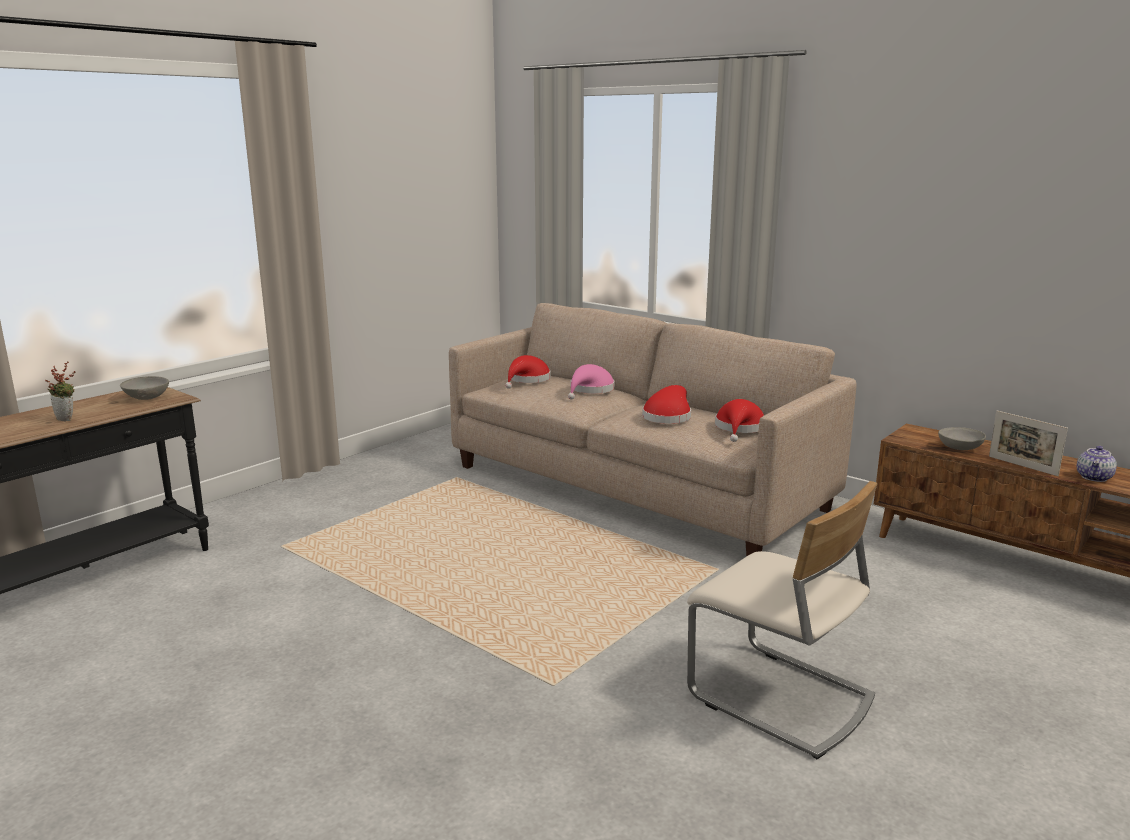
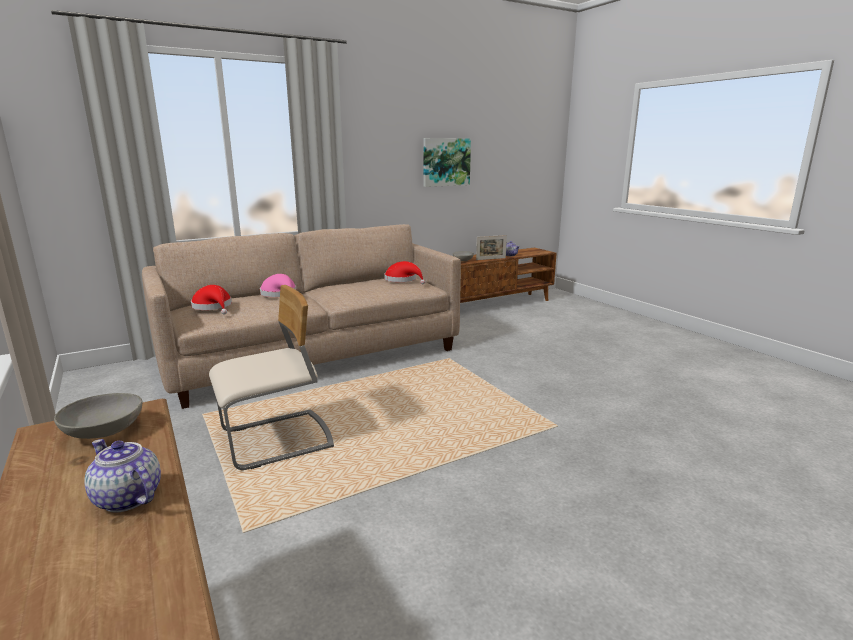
camera: 70 degrees left, 0 degrees up
(67, 419) = (126, 498): potted plant -> teapot
(668, 416) = (361, 288): red hat -> none
(779, 698) = (581, 373): beige chair -> beige chair (277, 441)
(996, 252) = (446, 162): none -> picture

